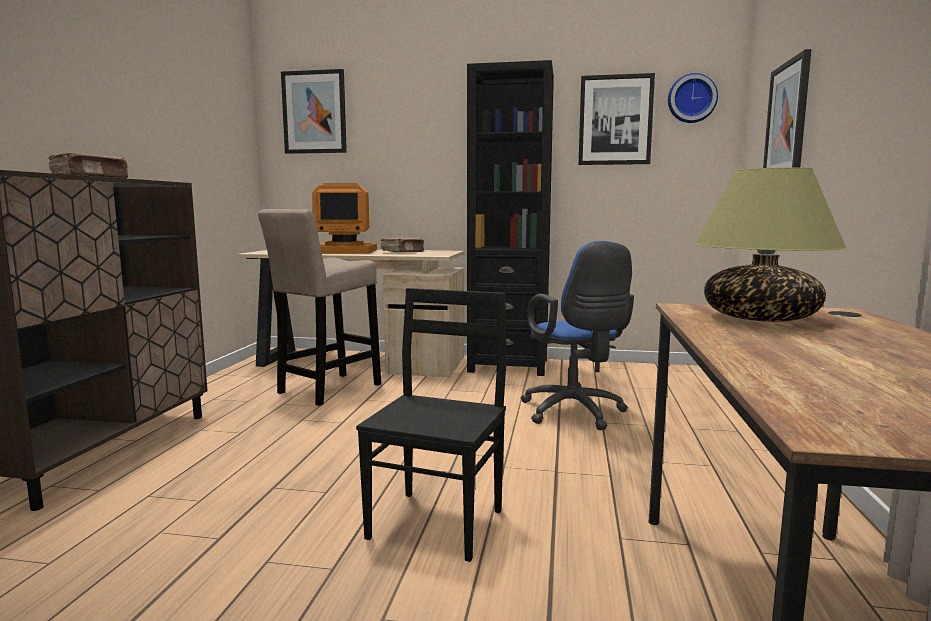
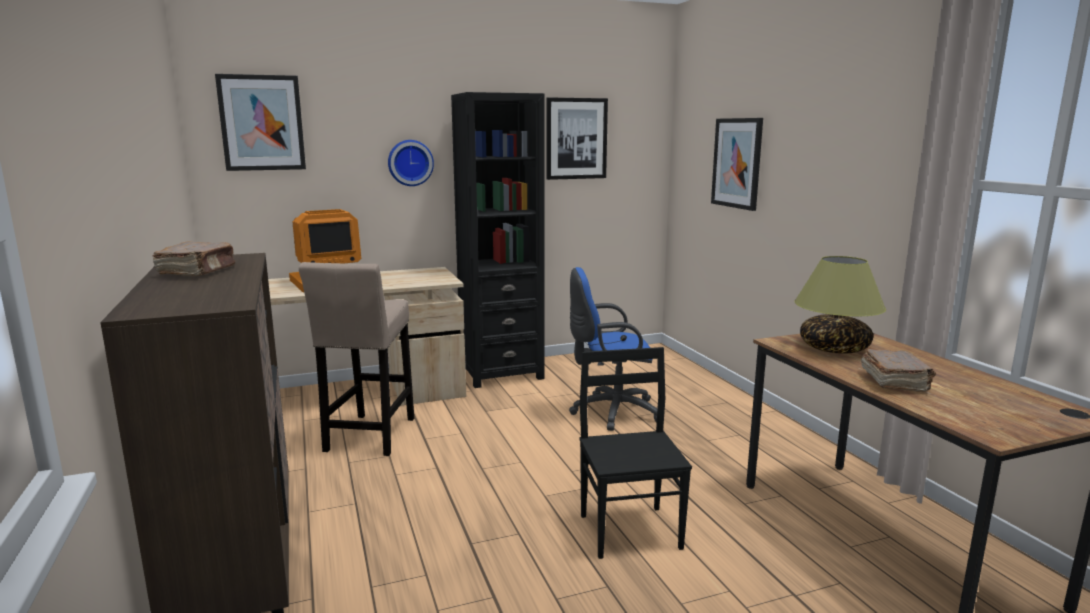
camera: 30 degrees left, 5 degrees up
(403, 252) = (396, 278): brown book -> brown book (894, 382)
(575, 413) = (611, 412): blue office chair -> blue office chair turned 135 degrees clockwise
(691, 99) = (635, 121): wall clock -> wall clock (410, 163)

